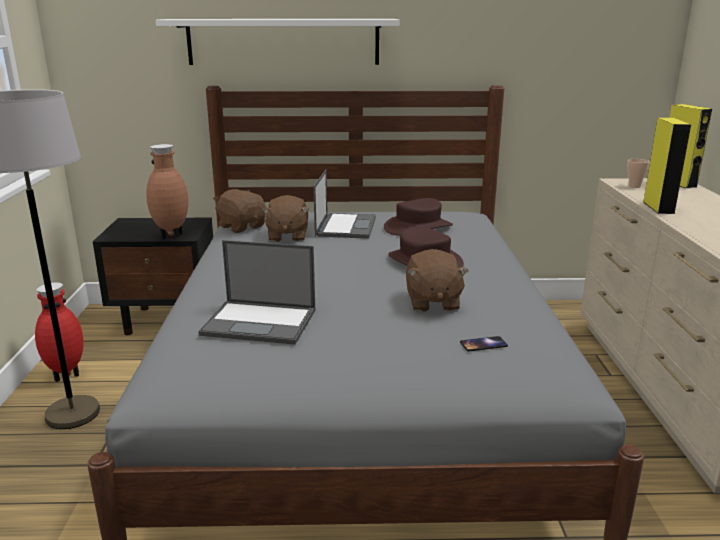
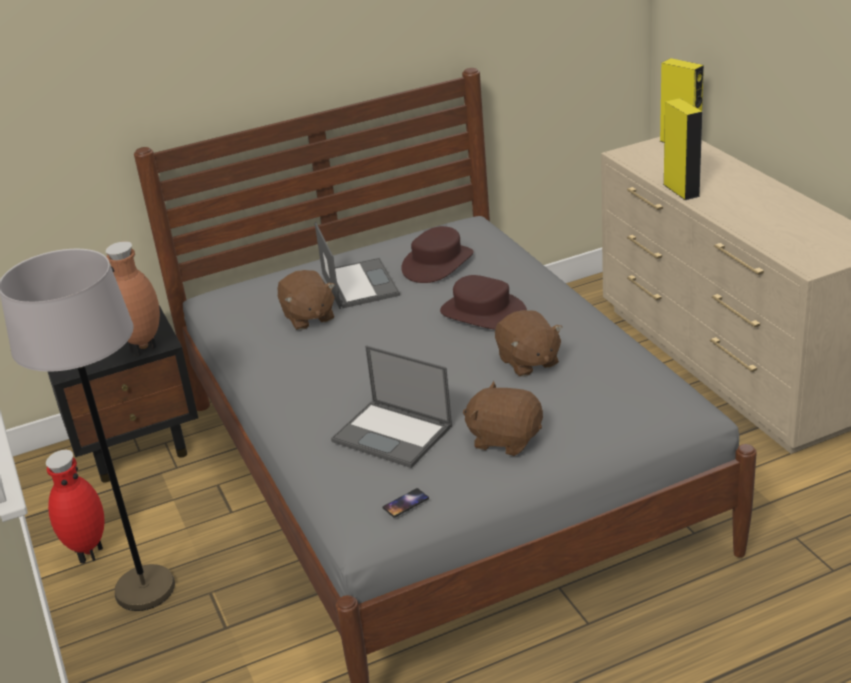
camera: 20 degrees left, 10 degrees up
(242, 227) = (239, 317): brown plush toy -> brown plush toy (505, 439)
(261, 322) = (393, 434): laptop -> laptop turned 45 degrees clockwise
(283, 42) = (215, 74): white shelf -> none
(483, 344) = (602, 394): phone -> phone (406, 503)
(634, 186) = (642, 158): cup -> none

